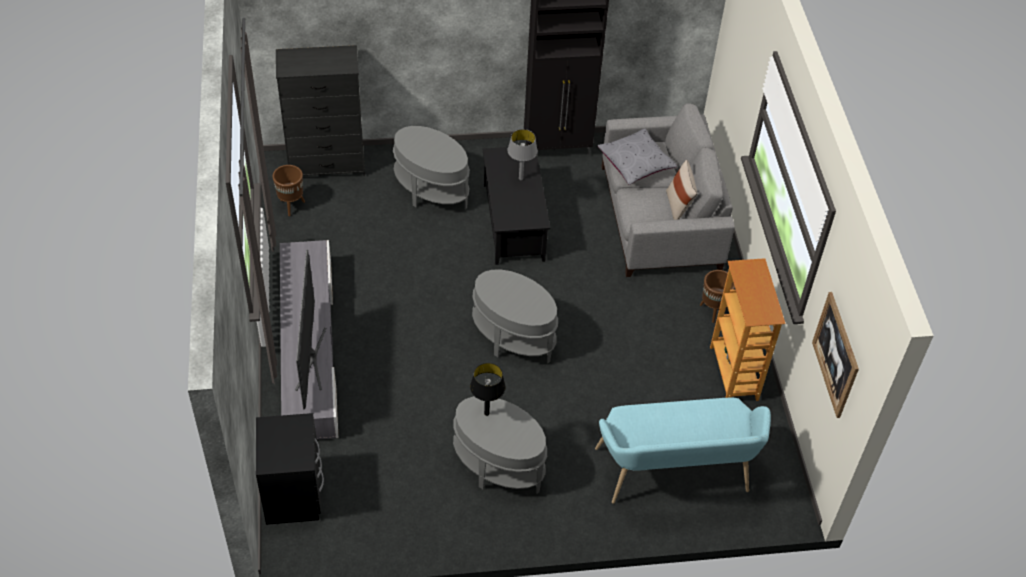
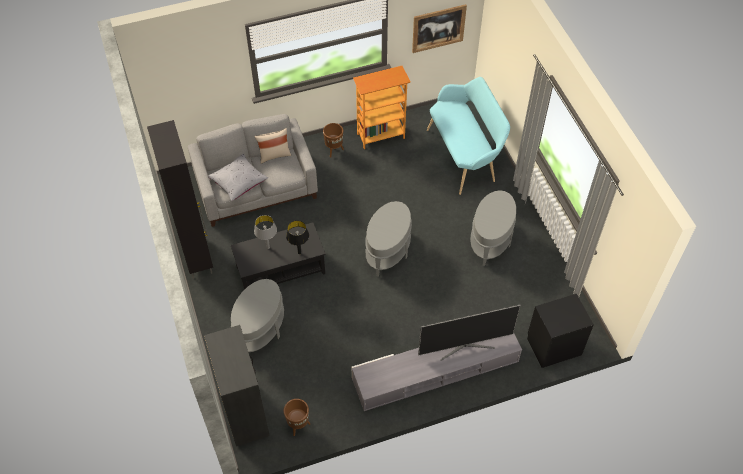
camera: 100 degrees left, 5 degrees up
(487, 413) = (488, 222): black table lamp -> black table lamp (299, 252)

